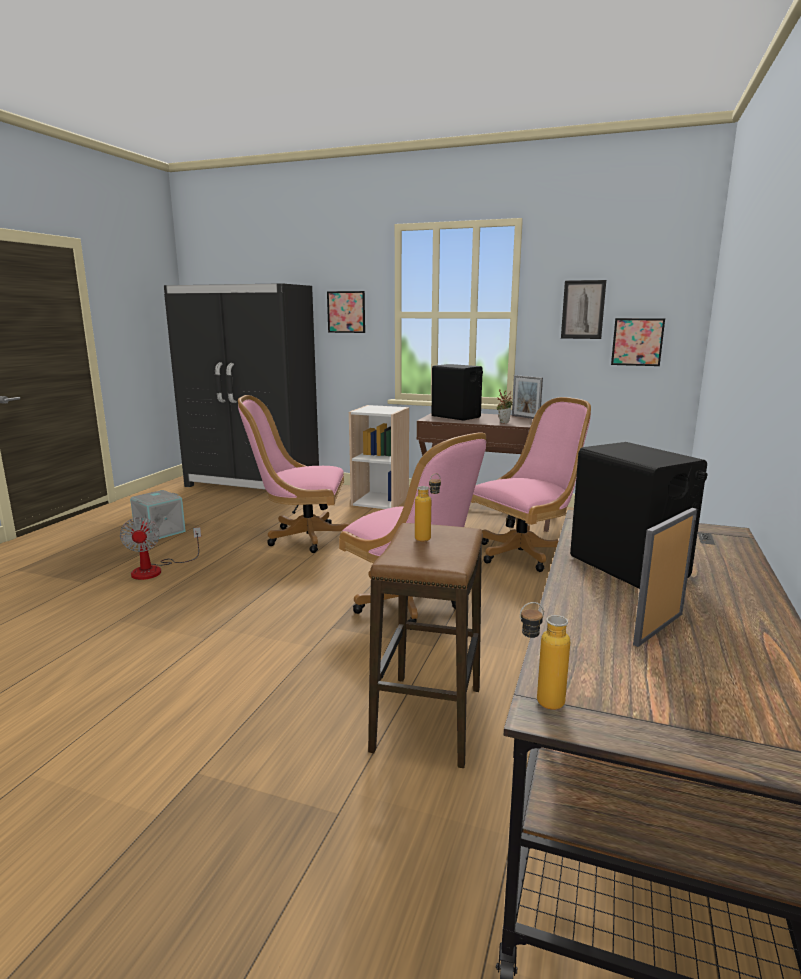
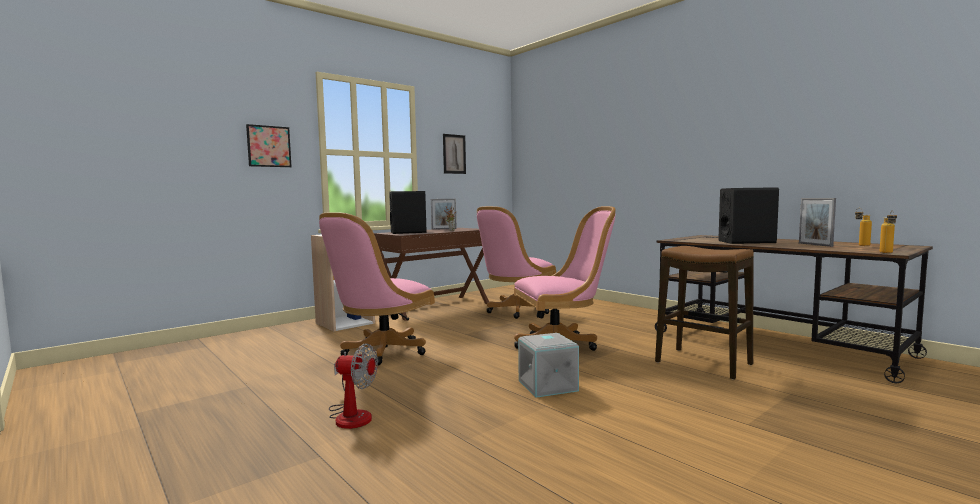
camera: 60 degrees left, 10 degrees down
(160, 531) = (224, 406): grey storage box -> grey storage box (546, 386)
(252, 485) = (172, 353): black cabinet -> none
(428, 537) = (693, 249): bottle -> bottle (861, 245)
(526, 552) = (514, 312): pink office chair -> pink office chair turned 135 degrees counterclockwise
(637, 342) = (483, 176): picture -> none

